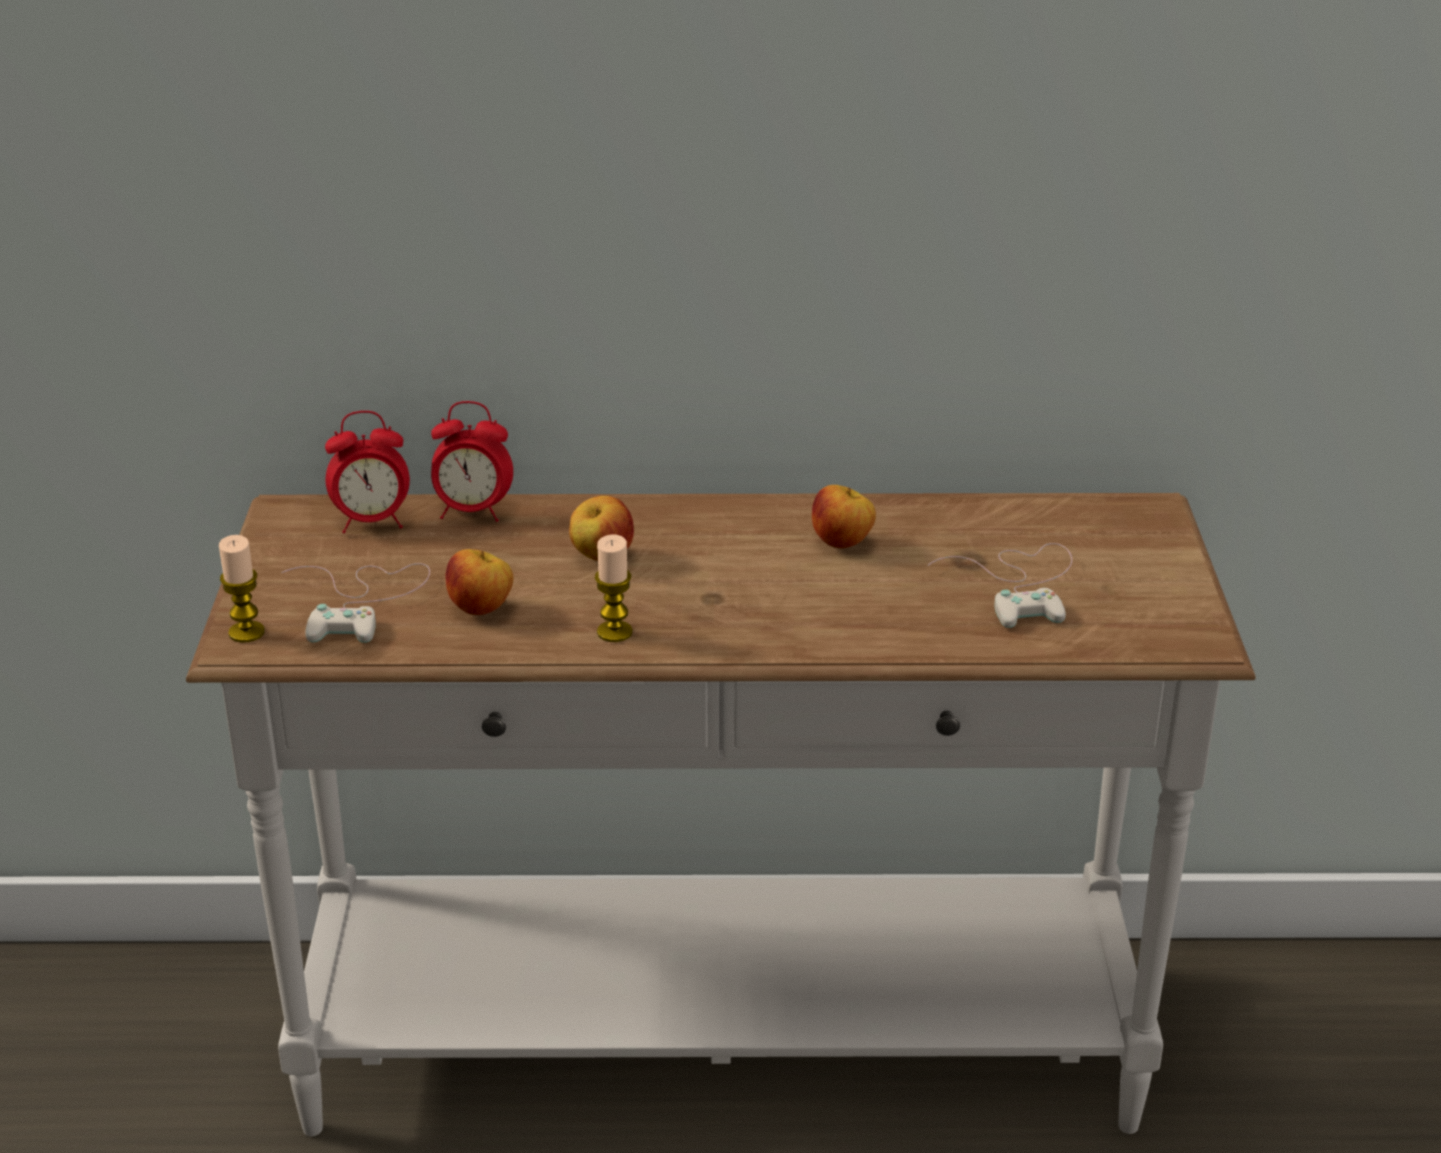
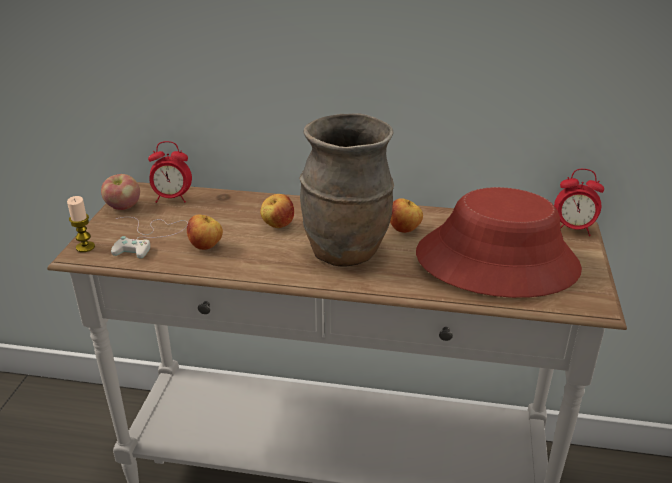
camera: 10 degrees right, 0 degrees up
(281, 547) = (123, 206): none -> apple
(473, 512) = (223, 198): alarm clock -> alarm clock (573, 229)
(614, 632) = (269, 265): candle -> none
(748, 595) = (346, 252): none -> brown vase
(1021, 585) = (497, 261): white game controller -> red hat

